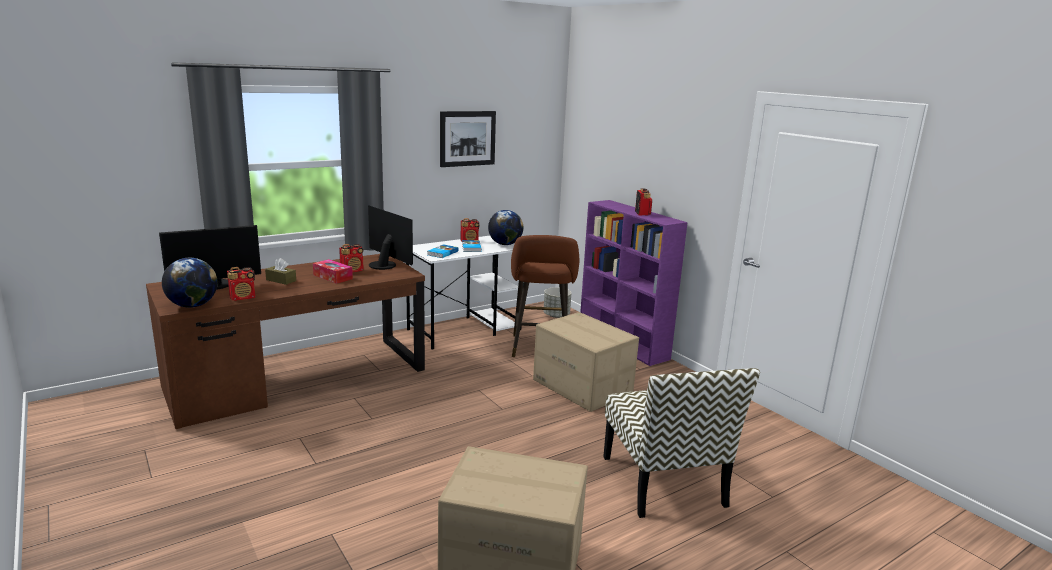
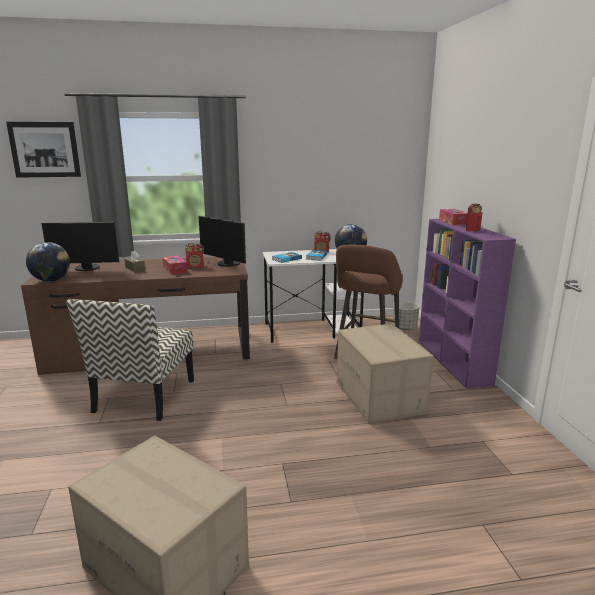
camera: 25 degrees right, 0 degrees up
(243, 298) = (91, 278): radio -> none
(385, 265) = (226, 264): monitor -> monitor turned 150 degrees clockwise
(467, 138) = (324, 159): picture -> picture (44, 149)
(614, 205) = (453, 222): none -> tissue box
(664, 482) = (393, 521): chair -> chair (144, 396)

